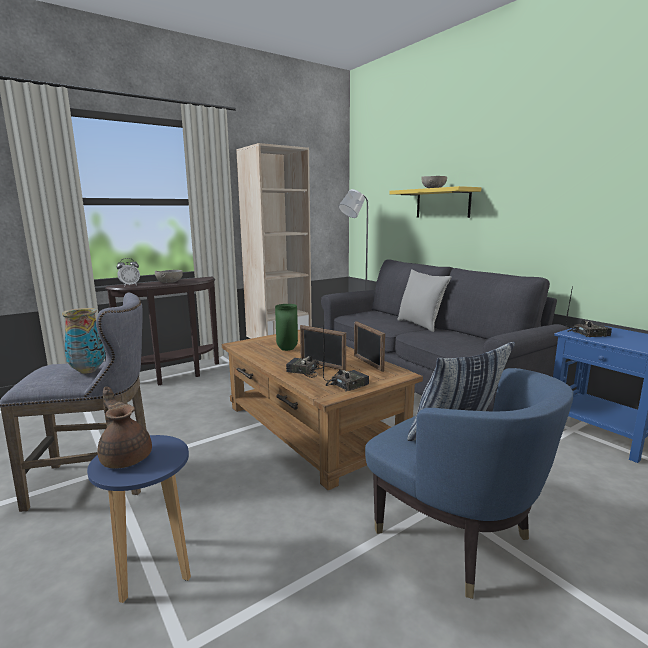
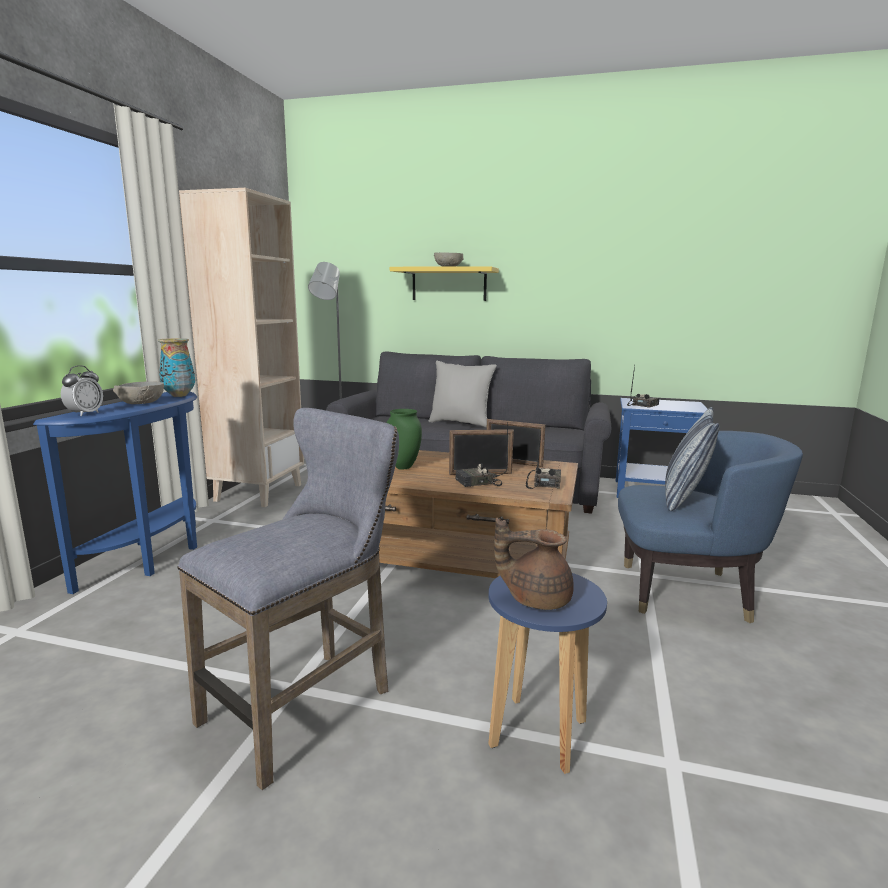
camera: 40 degrees left, 0 degrees up
(88, 370) = (319, 530): vase -> vase (179, 395)
(176, 376) = (155, 557): brown console table -> blue console table

